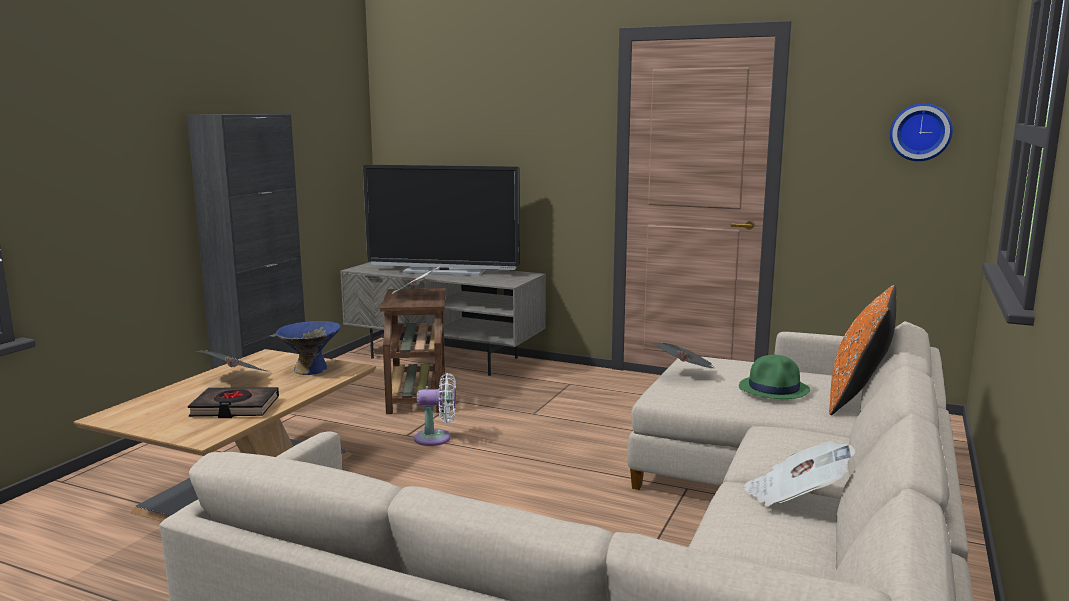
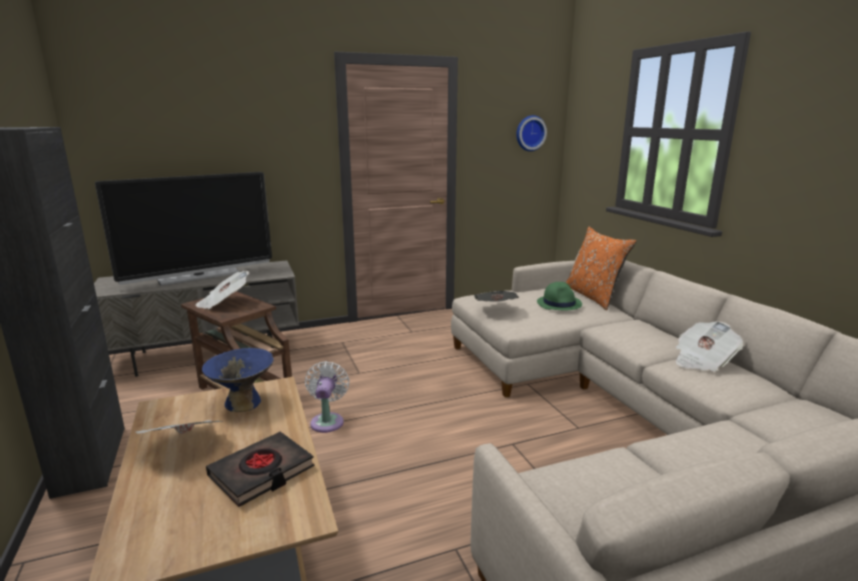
camera: 45 degrees left, 5 degrees up
(437, 438) = (327, 421): white fan -> white fan turned 45 degrees counterclockwise

